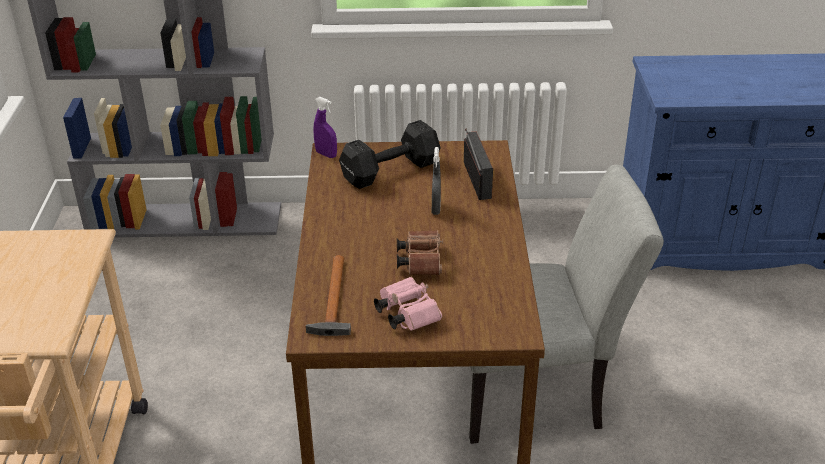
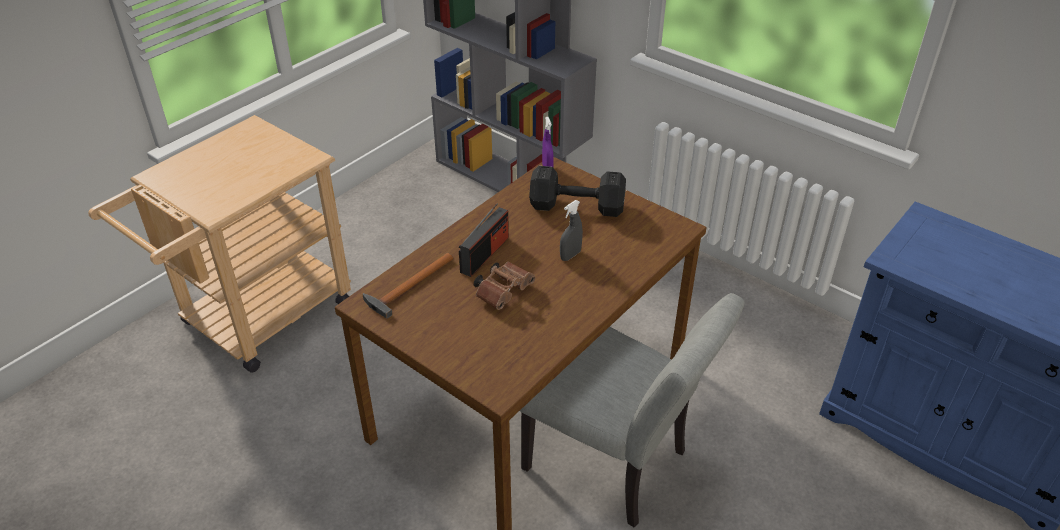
camera: 40 degrees right, 5 degrees up
(406, 313) = (442, 325): pink binoculars -> none
(477, 179) = (634, 248): radio -> radio (485, 254)

